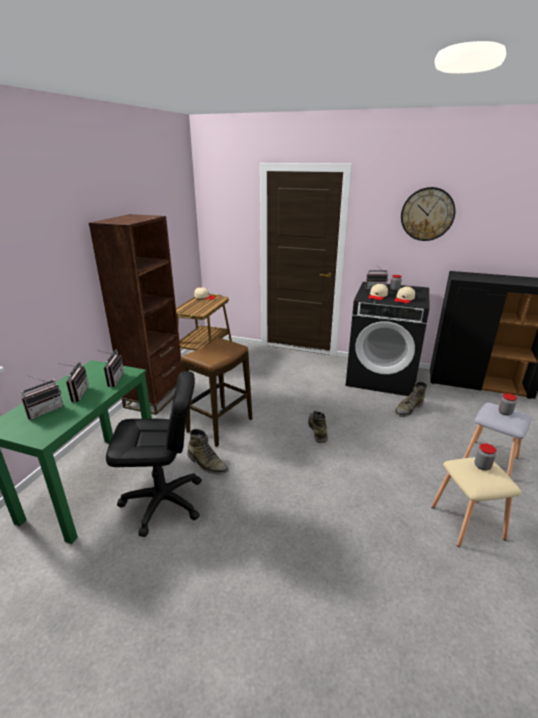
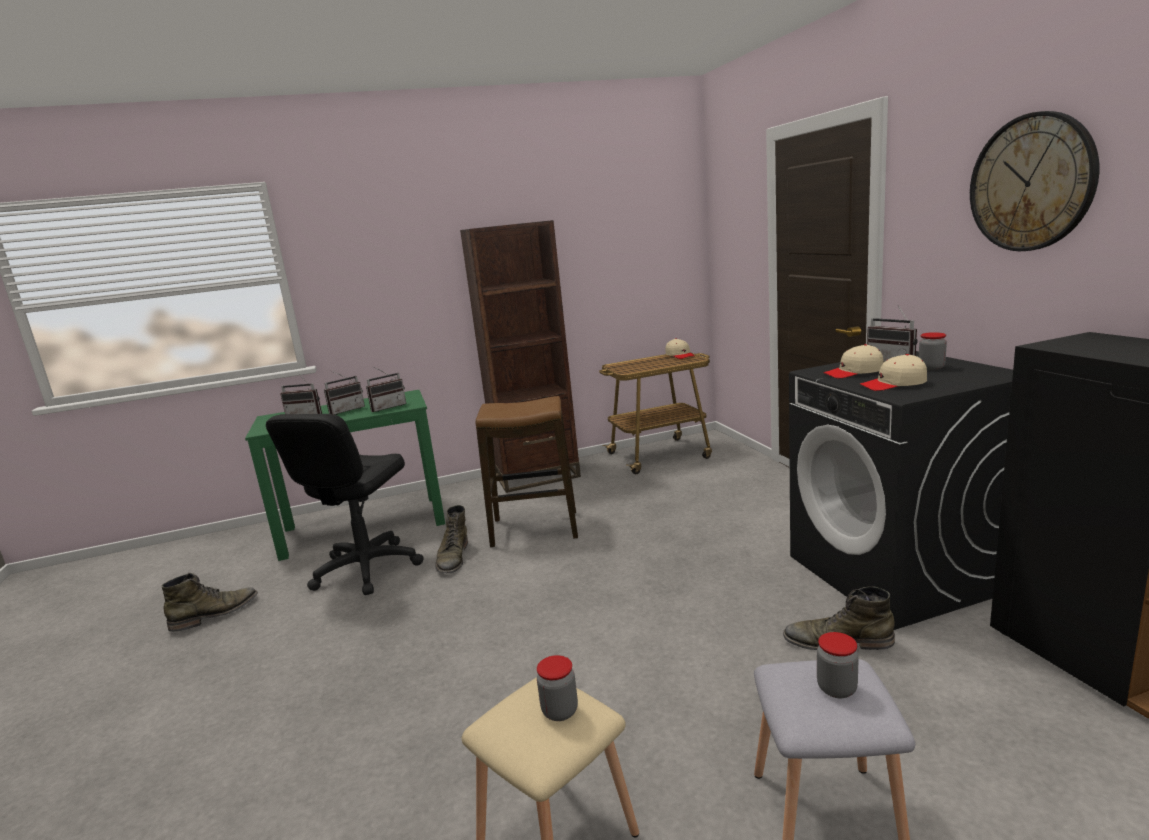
camera: 55 degrees right, 10 degrees down
(163, 502) = (366, 568): black office chair -> black office chair turned 60 degrees clockwise
(317, 430) = (624, 589): green boot -> green boot (215, 614)

